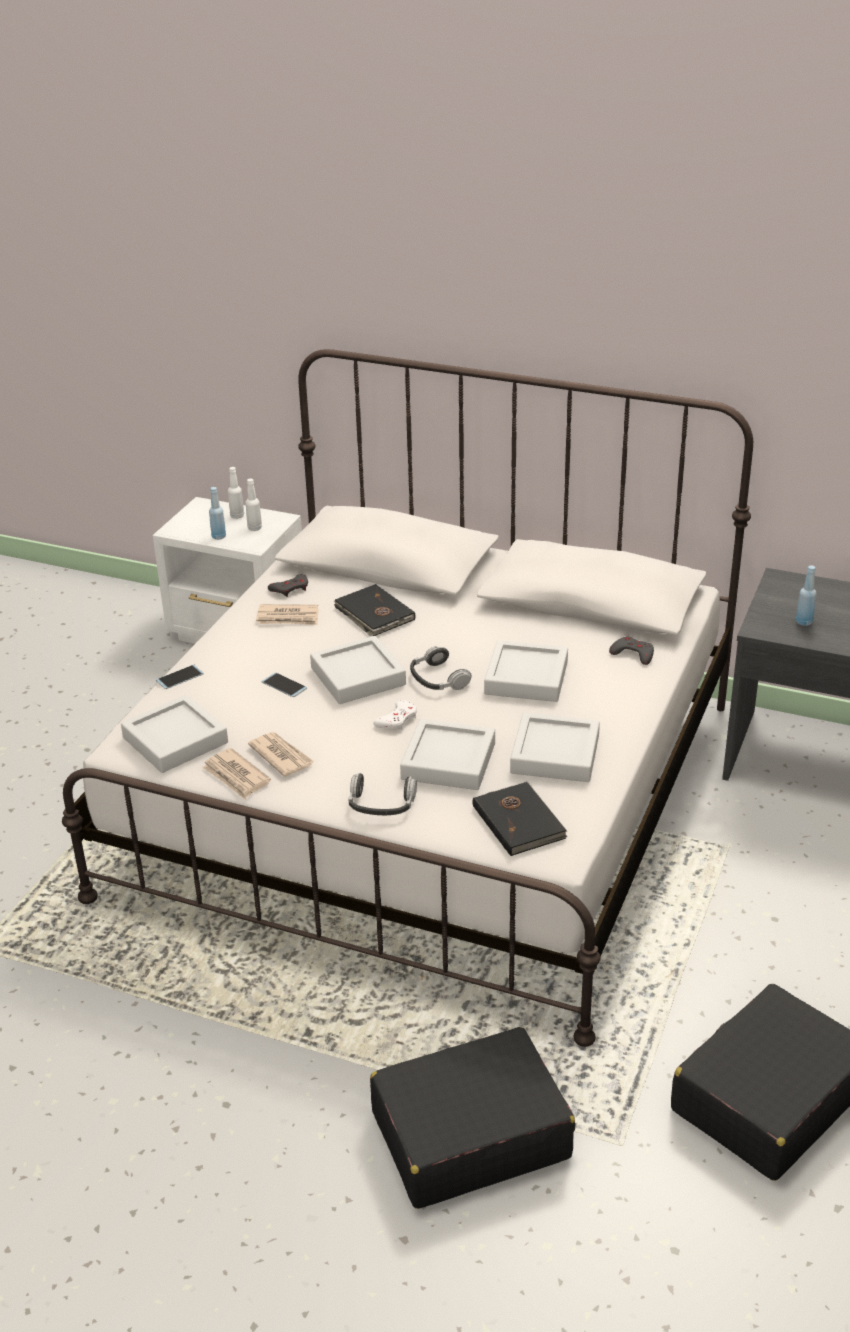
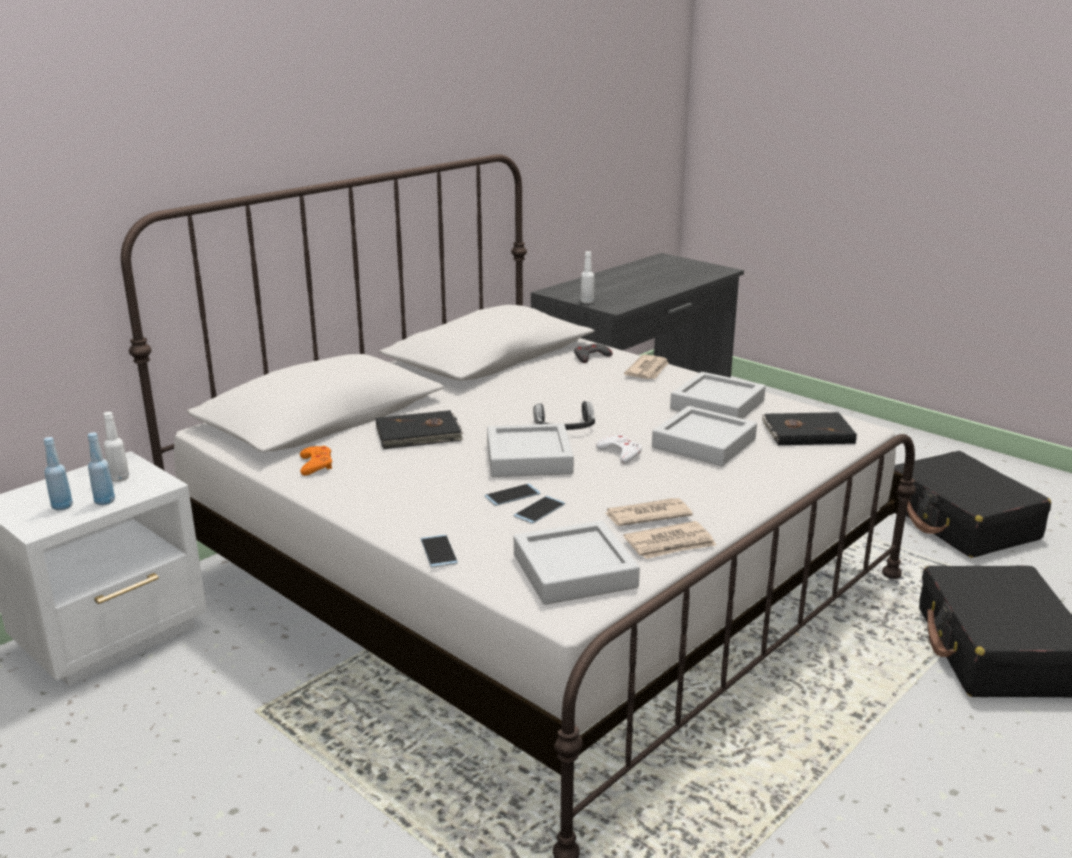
camera: 70 degrees left, 10 degrees down
(237, 516) = (72, 484): white bottle -> white bottle (587, 302)
(264, 703) = (539, 510): none -> phone
(288, 617) = (376, 474): newspaper -> newspaper (648, 370)
(290, 589) = (316, 465): grey game controller -> orange game controller
(381, 804) = (757, 480): headphones -> none
(526, 678) = (594, 395): grey tray -> none
(804, 622) = (616, 297): blue bottle -> blue bottle (62, 506)

